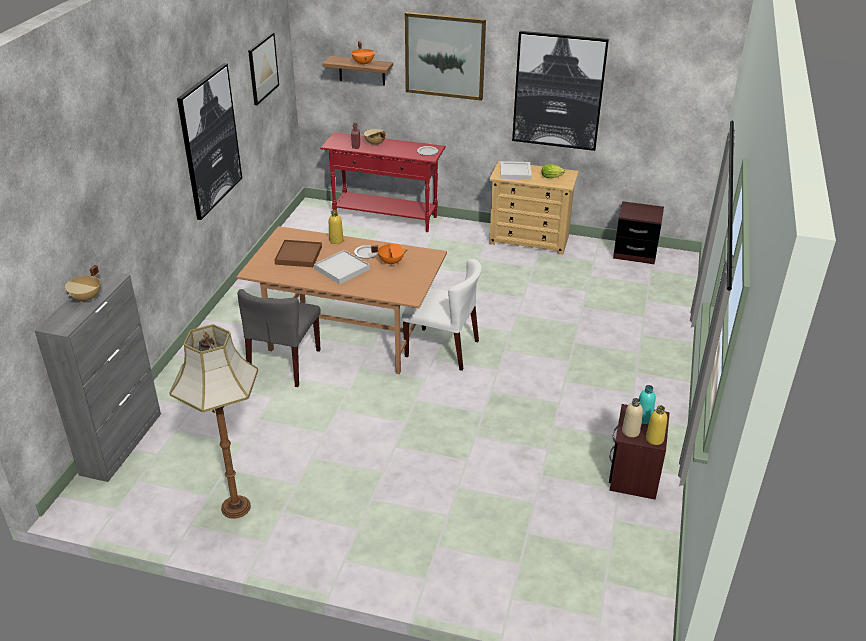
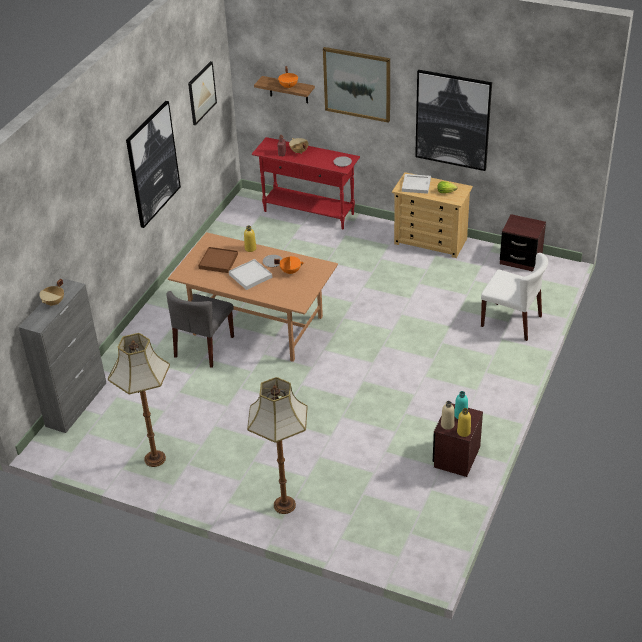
camera: 10 degrees right, 5 degrees up
(426, 558) = (285, 506): none -> floor lamp
(442, 348) = (332, 341): white chair -> white chair (512, 321)

